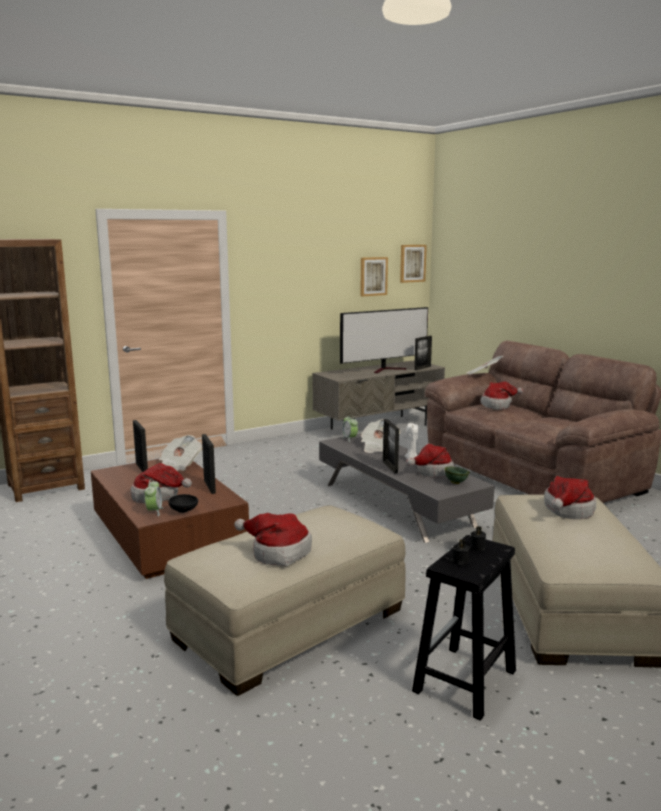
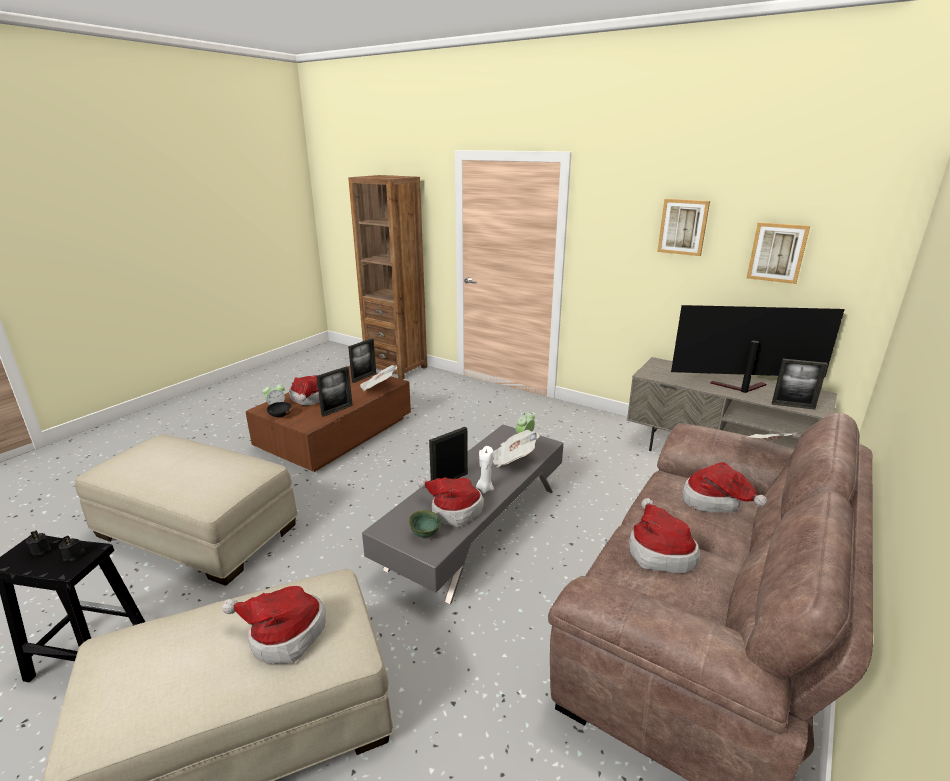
camera: 65 degrees right, 10 degrees up
(277, 553) = (157, 467): hat -> hat (658, 551)
(387, 369) = (739, 388): television -> television turned 150 degrees clockwise
(412, 263) = (869, 242): picture -> picture (683, 227)

